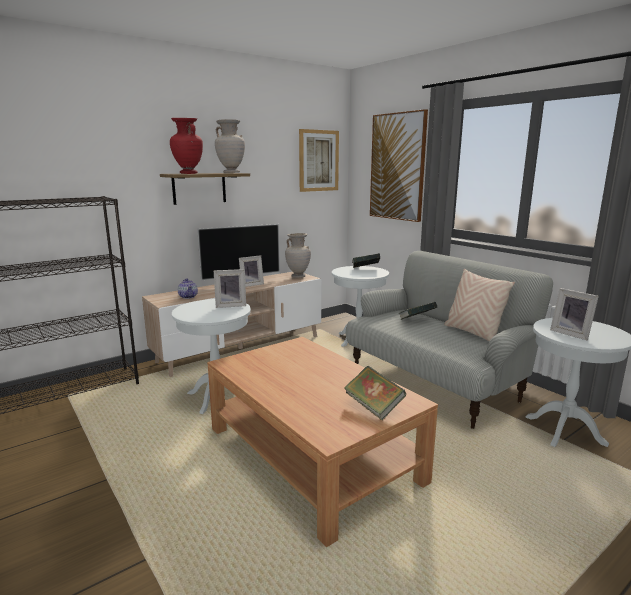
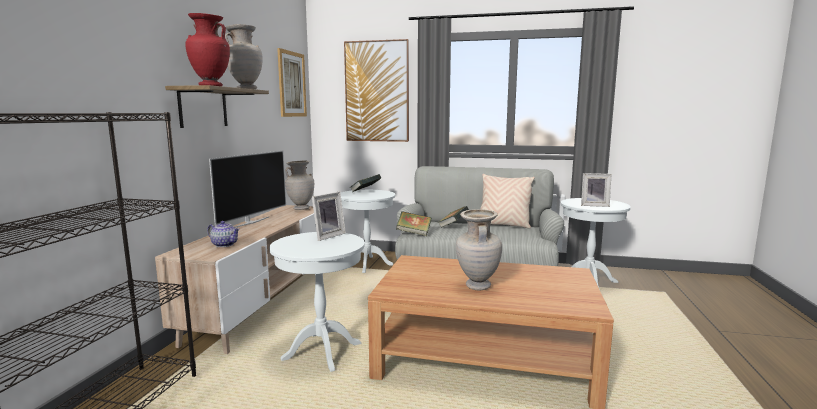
camera: 40 degrees left, 5 degrees down
(251, 284) = (269, 222): picture frame -> none
(292, 382) = (477, 286): none -> beige vase
(373, 407) = (564, 282): book -> book (414, 233)

